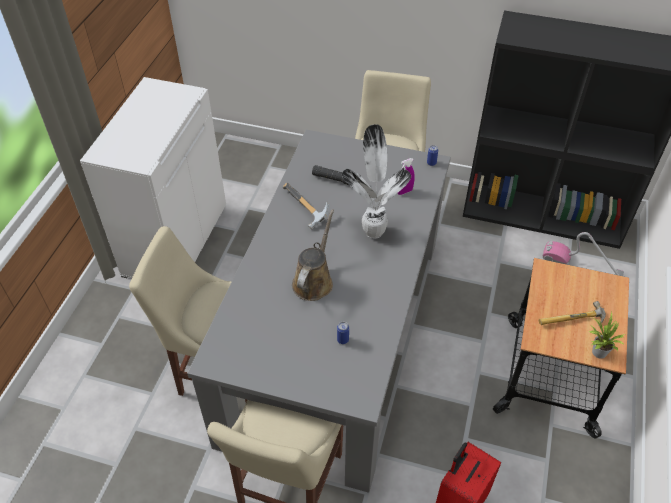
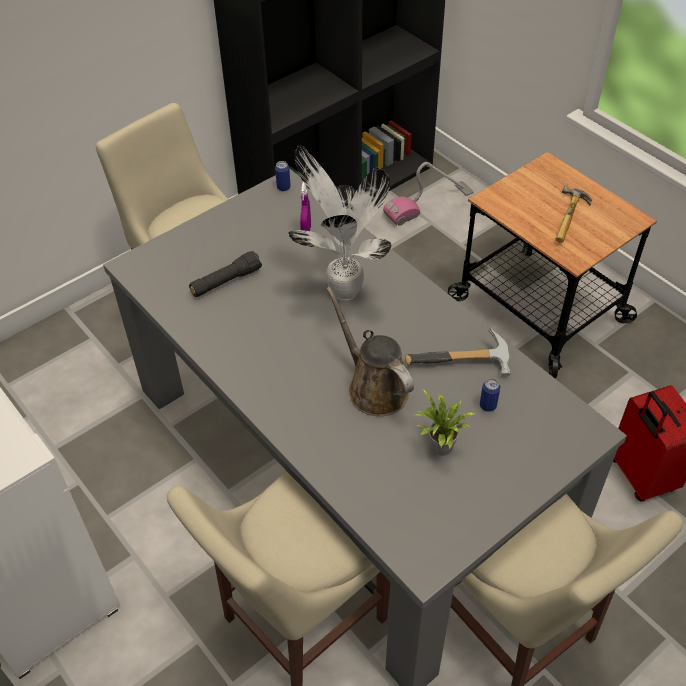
camera: 55 degrees left, 0 degrees up
(303, 209) = (245, 338): hammer -> hammer (461, 366)
(597, 352) = (620, 224): potted plant -> potted plant (439, 448)

